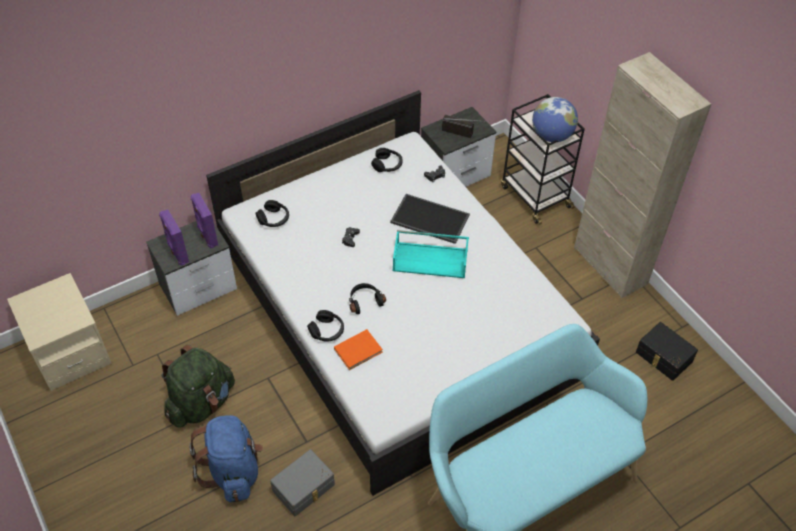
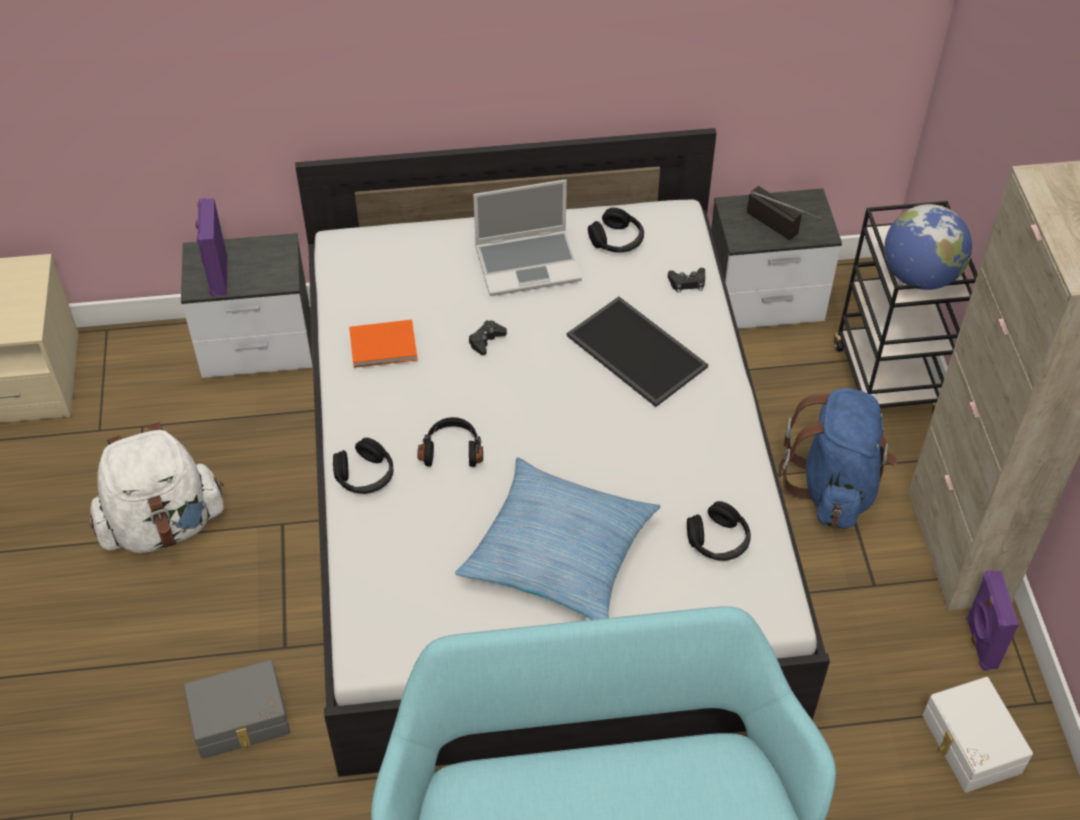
camera: 25 degrees right, 0 degrees up
(201, 403) = (163, 525): green backpack -> white backpack
(207, 236) = (275, 264): purple speaker -> purple speaker (979, 643)
(233, 471) = (151, 648): blue backpack -> blue backpack (834, 487)
(274, 219) = (384, 269): black headphones -> black headphones (718, 540)
(349, 191) = (529, 263): none -> laptop
(359, 350) = (397, 526): orange book -> orange book (385, 346)
(431, 259) = (599, 419): turquoise tray -> none
(449, 333) = (559, 552): none -> pillow
(663, 357) = (969, 744): black storage box -> white storage box

